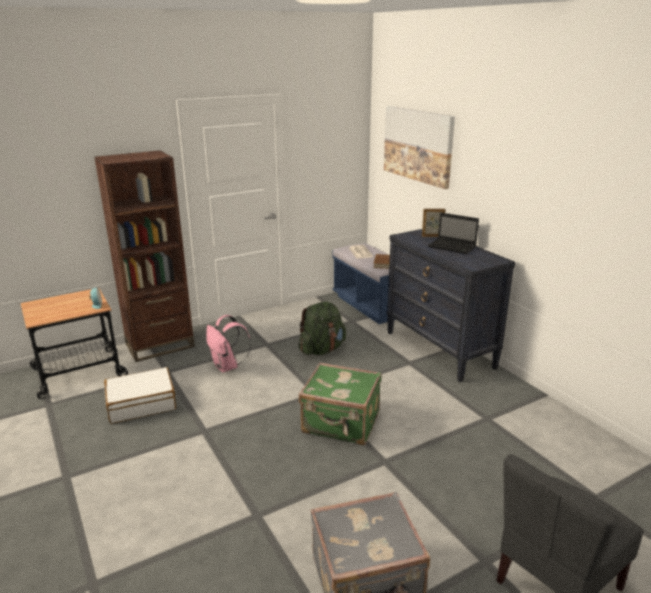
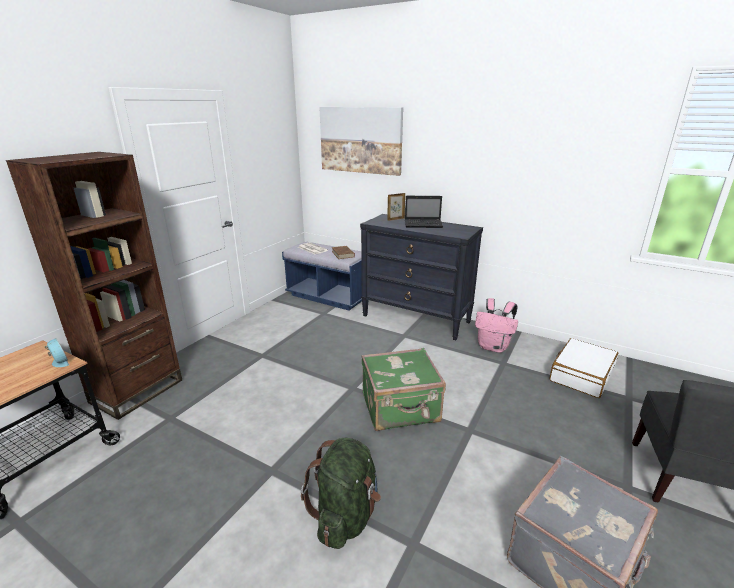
camera: 30 degrees left, 0 degrees up
(141, 403) = (165, 468): white suitcase -> white suitcase (581, 375)
(227, 366) = (239, 390): pink backpack -> pink backpack (493, 347)
(322, 349) = (320, 345): green backpack -> green backpack (346, 515)

